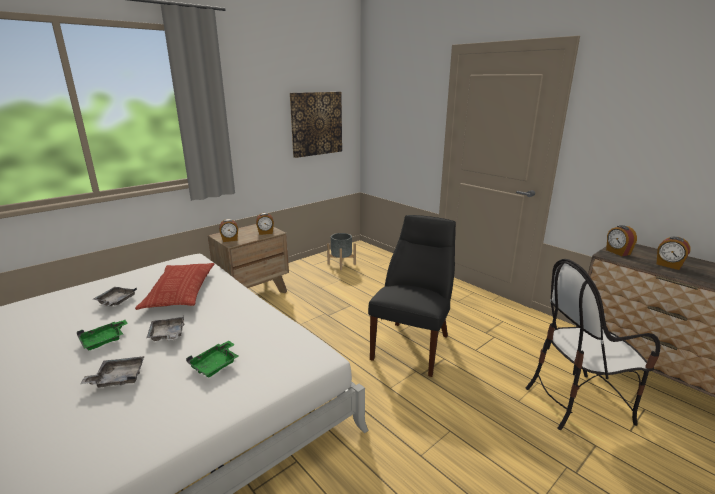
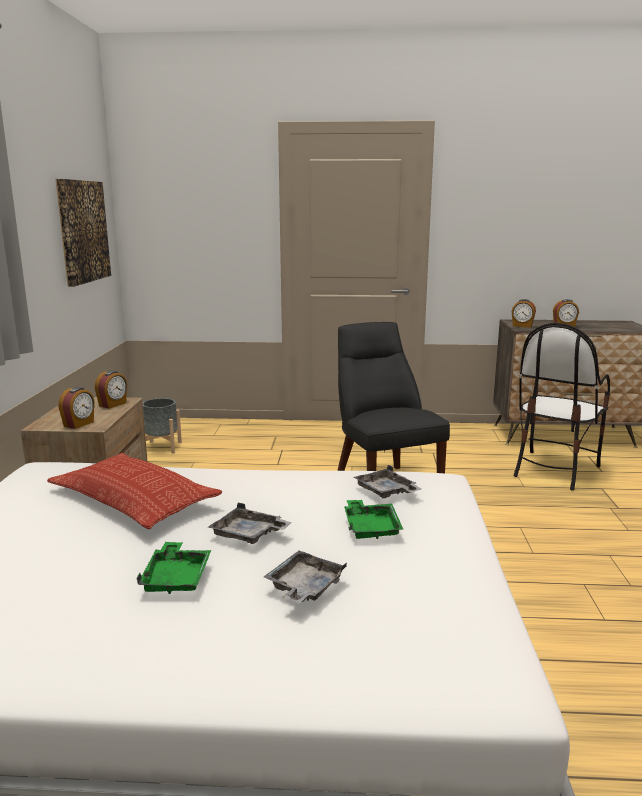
camera: 45 degrees left, 5 degrees down
(115, 301) = (58, 547): grey tray -> grey tray (386, 492)

